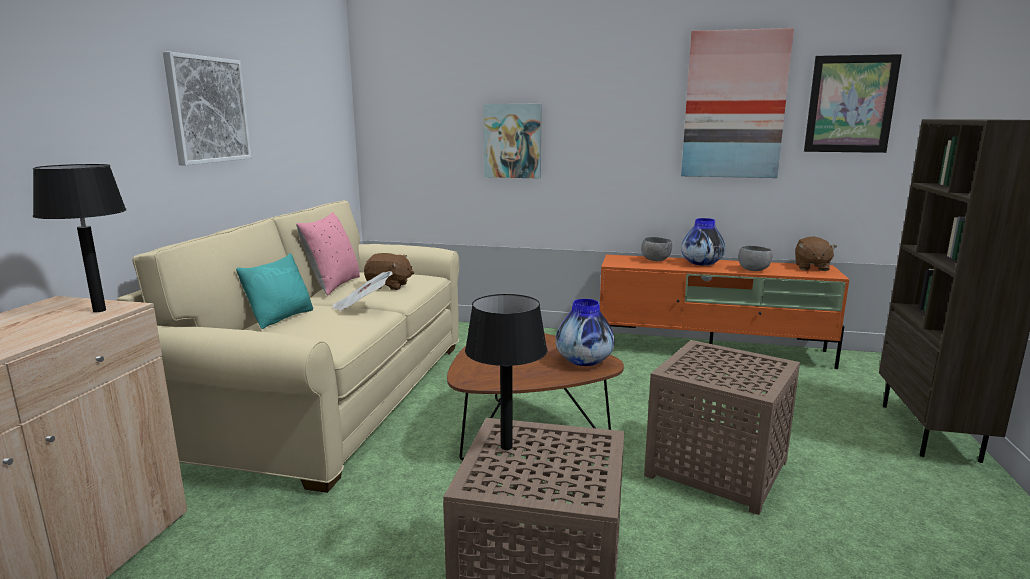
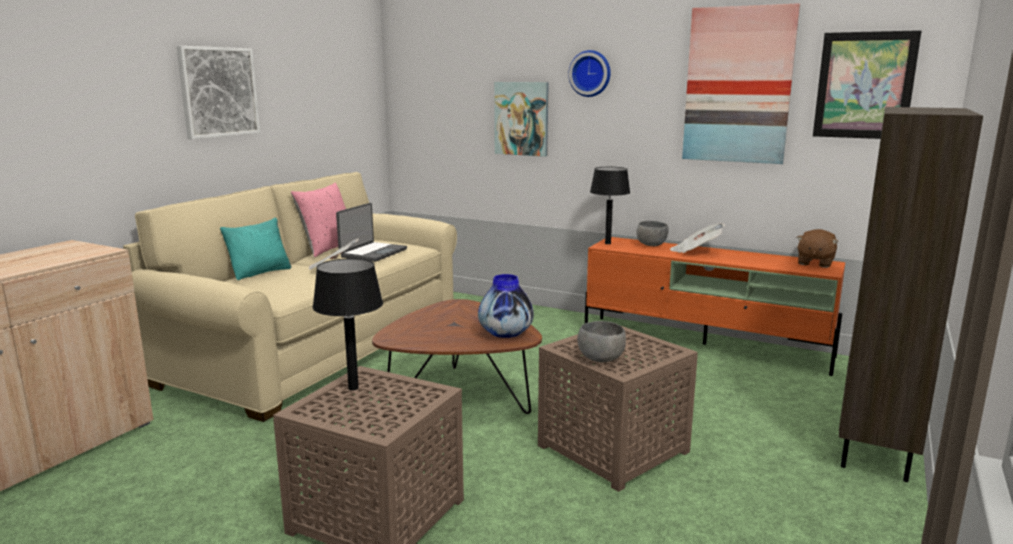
camera: 15 degrees right, 0 degrees up
(100, 310) = (88, 252): black table lamp -> black table lamp (608, 243)
(389, 286) = (372, 253): brown plush toy -> laptop
(586, 95) = (590, 73): none -> wall clock
(701, 264) = (695, 251): vase -> newspaper
(753, 270) = (743, 261): grey bowl -> grey bowl (600, 359)

